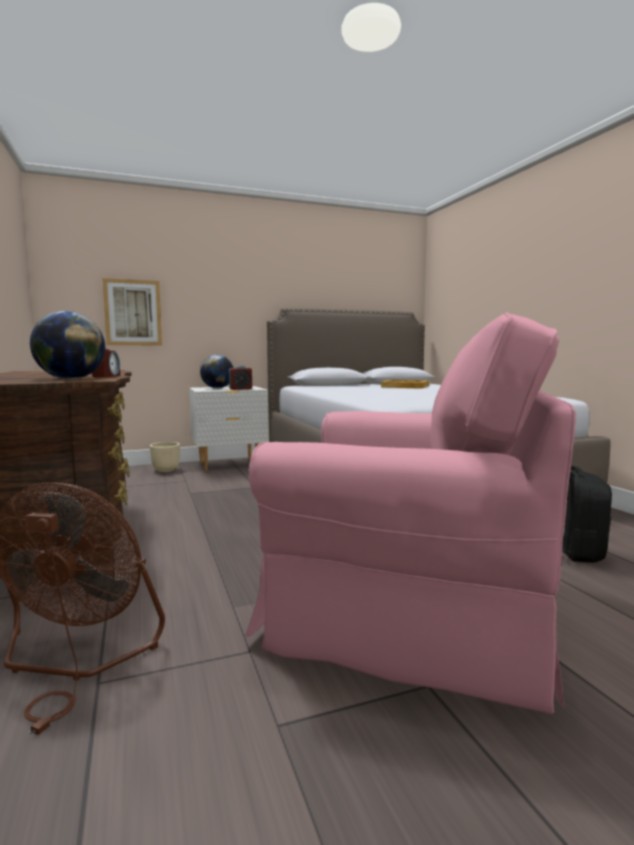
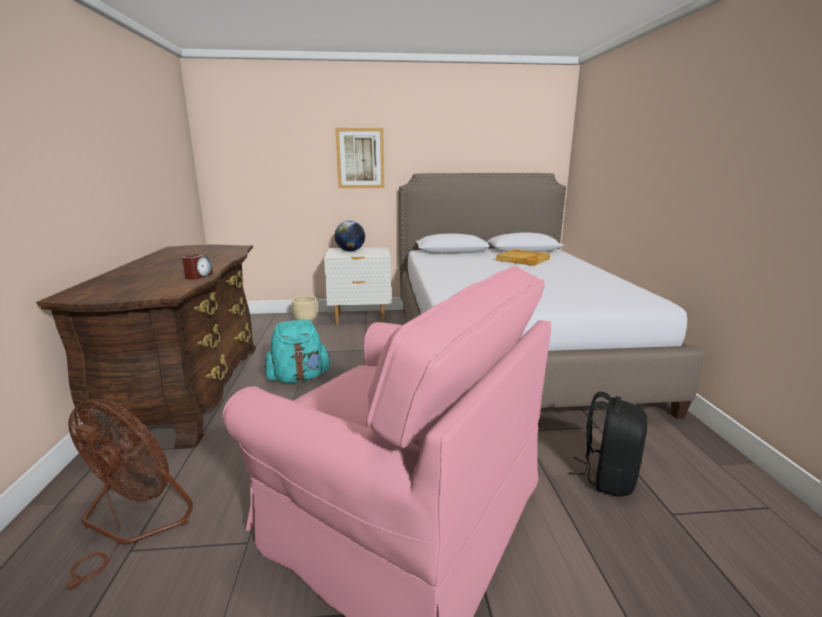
camera: 15 degrees right, 10 degrees up
(70, 379) = (158, 287): globe -> none
(133, 312) = (278, 181): picture -> picture (360, 158)
(196, 514) = (299, 378): none -> turquoise backpack
(240, 389) = (367, 254): alarm clock -> none

